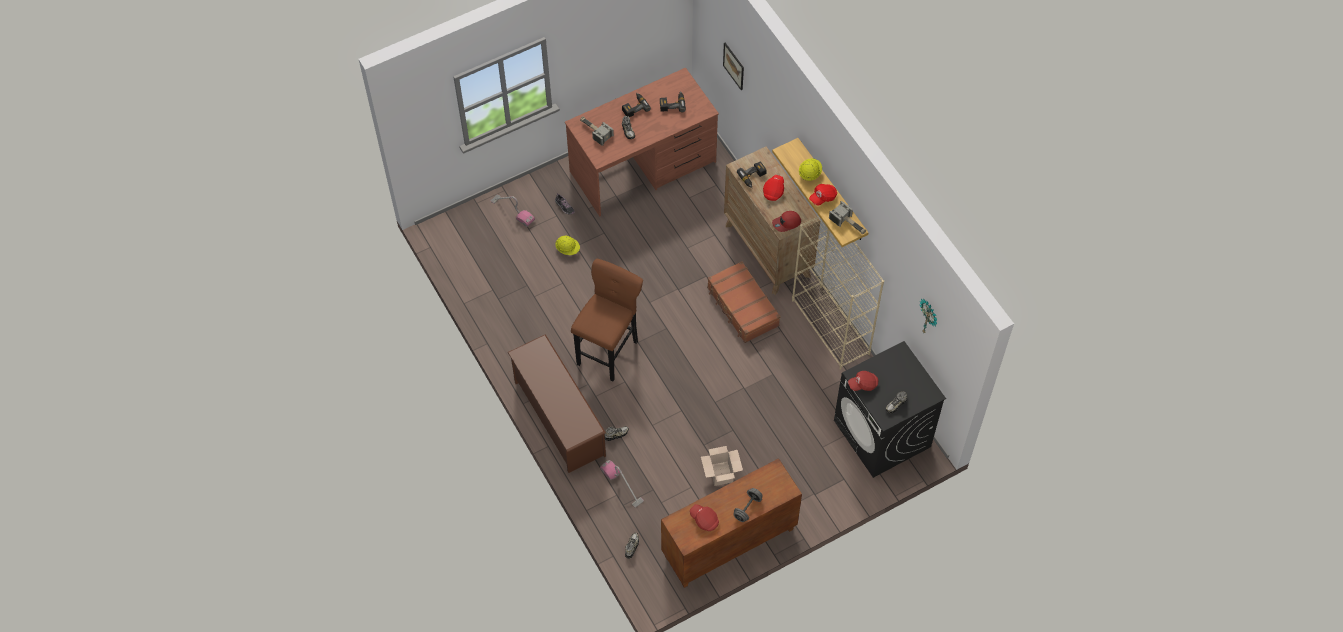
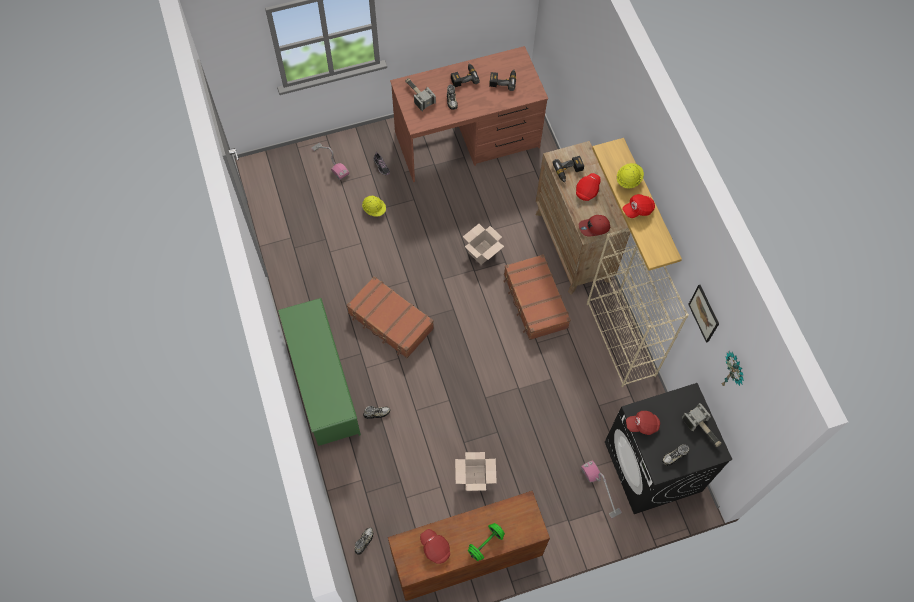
camera: 10 degrees right, 5 degrees up
(559, 418) = (323, 384): brown shoe rack -> green shoe rack
(609, 350) = (390, 322): brown stool -> brown suitcase
(621, 485) = (369, 470): vacuum cleaner -> vacuum cleaner (600, 489)
(682, 270) = (482, 251): none -> cardboard box
(734, 66) = (571, 49): picture -> picture (704, 313)
(747, 508) = (485, 544): grey dumbbell -> green dumbbell
(849, 224) = (661, 245): hammer -> hammer (703, 429)

